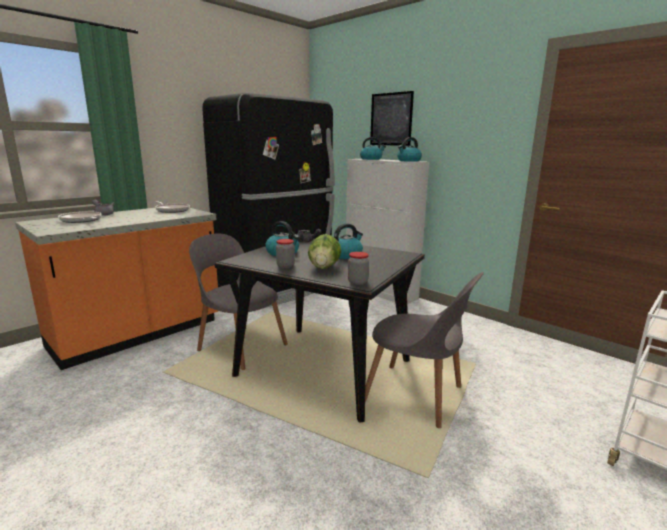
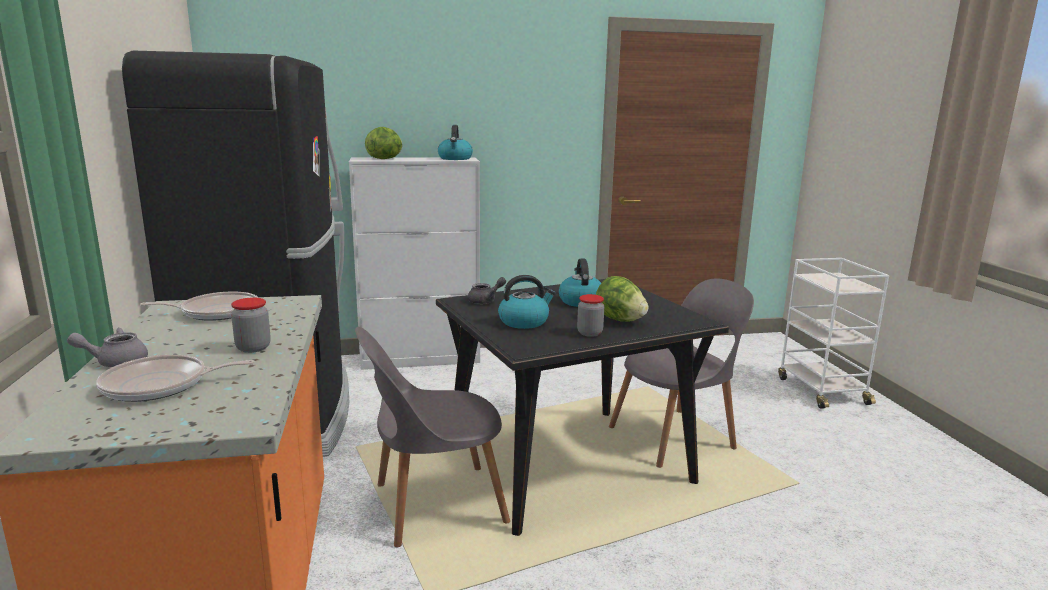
camera: 55 degrees left, 0 degrees up
(358, 282) = (690, 321): jar -> jar (253, 348)
(371, 159) = (385, 159): kettle -> lettuce
(391, 119) = (398, 95): picture -> none

